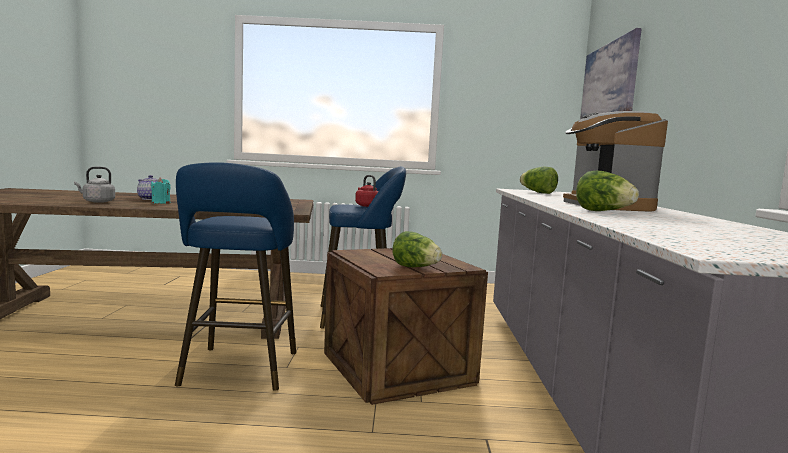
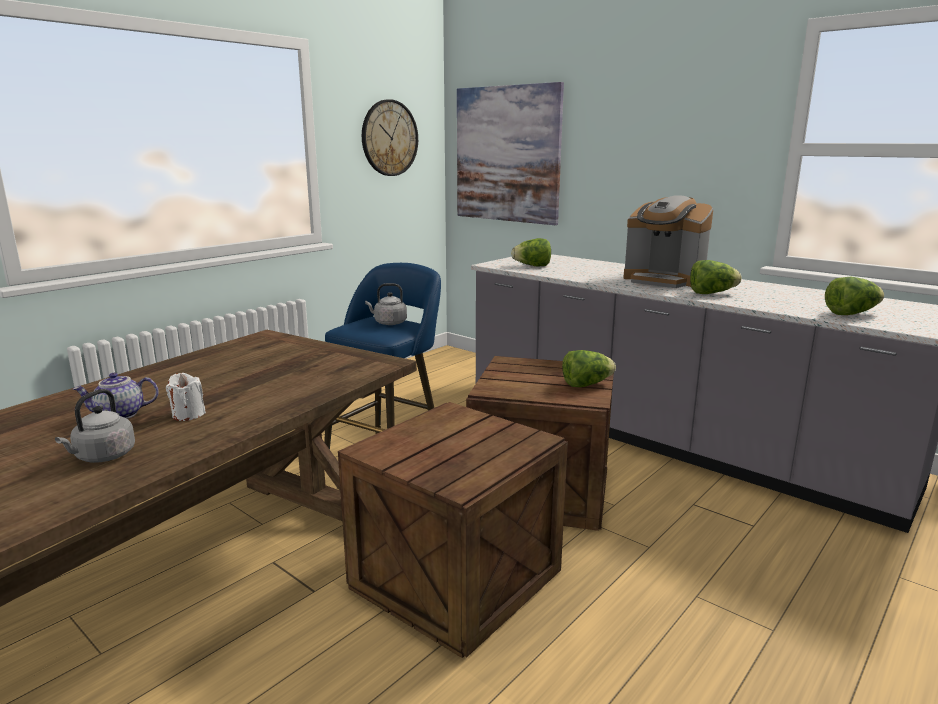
camera: 50 degrees left, 10 degrees up
(161, 203) = (188, 415): turquoise candle -> white candle
(238, 371) = (455, 579): blue stool -> crate
(366, 205) = (388, 323): red kettle -> grey kettle
(514, 97) = (389, 138): none -> wall clock
(689, 235) = (851, 313): none -> lettuce

